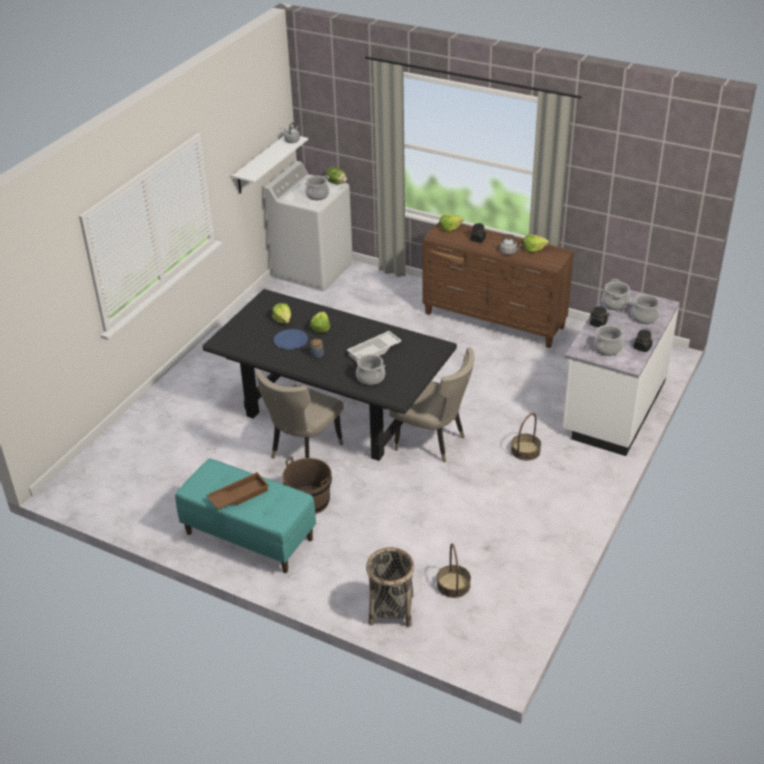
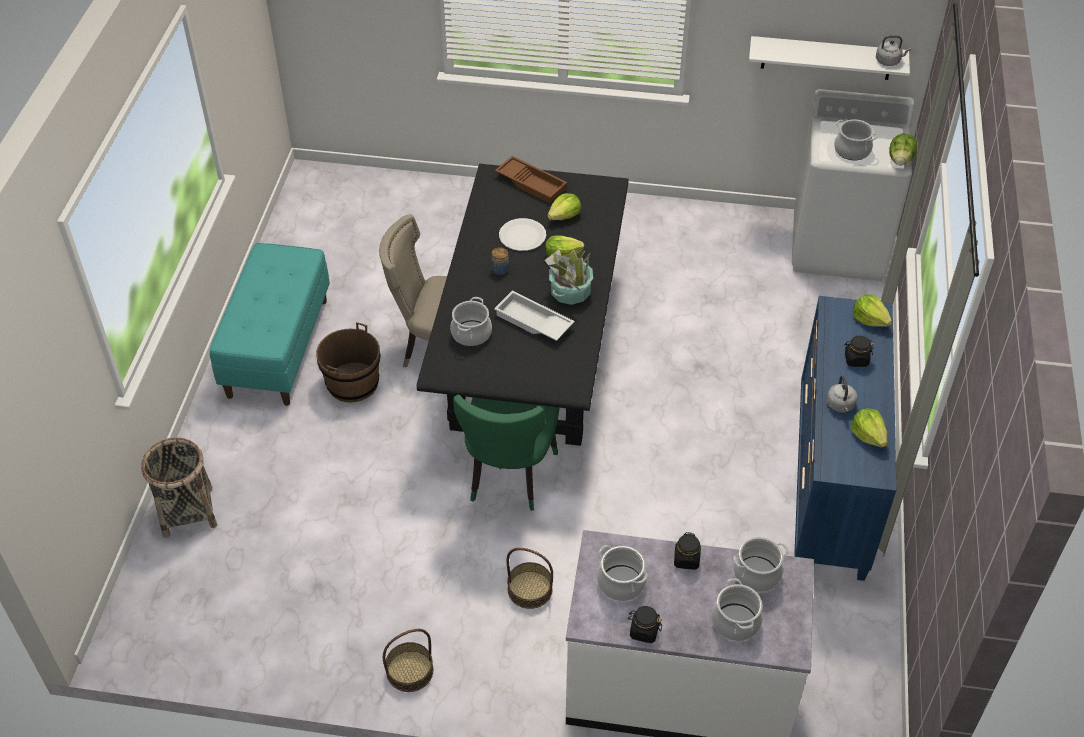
camera: 70 degrees right, 10 degrees up
(238, 495) = (264, 294): brown tray -> brown tray (532, 183)
(290, 340) = (522, 236): blue plate -> white plate
(356, 331) = (570, 292): none -> potted plant
(433, 442) = (508, 478): beige chair -> green chair
(453, 585) = (241, 564): basket -> basket (410, 671)
(494, 321) = (830, 484): brown dresser -> blue dresser

